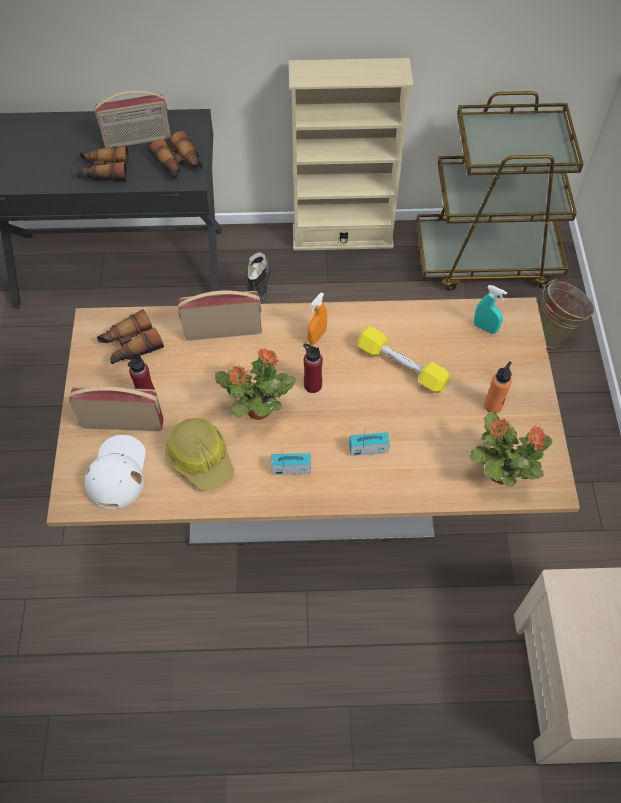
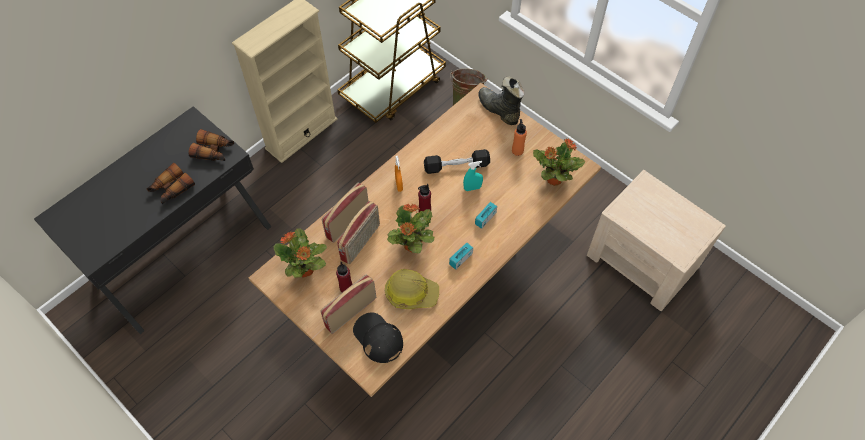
camera: 45 degrees left, 0 degrees up
(117, 473) = (378, 338): white cap -> black cap
(130, 345) = (305, 270): binoculars -> potted plant
(137, 140) = (170, 156): radio -> radio (361, 242)
(258, 287) = (284, 199): black boot -> black boot (498, 110)
(401, 366) = (456, 166): yellow dumbbell -> black dumbbell
(485, 328) = (474, 116): turquoise spray bottle -> turquoise spray bottle (472, 188)

